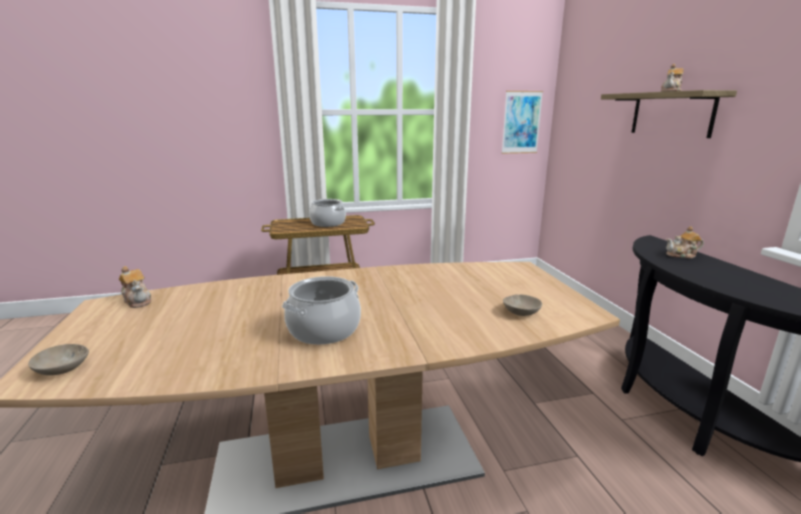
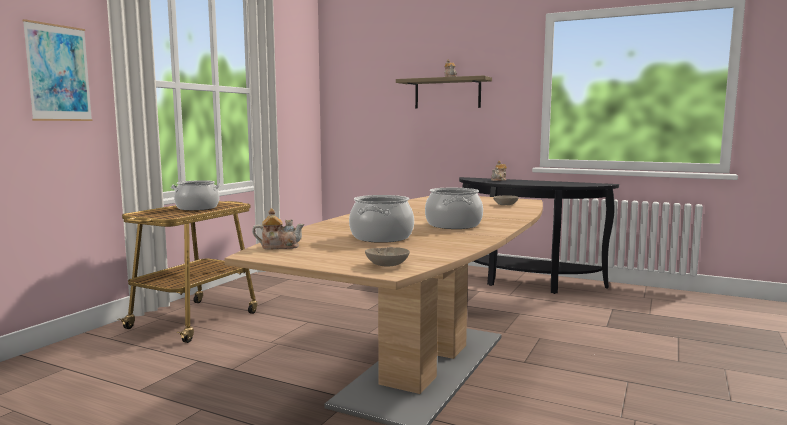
camera: 50 degrees left, 10 degrees down
(212, 321) = (381, 237): none -> cooking pot
(521, 122) = (302, 105): picture -> picture (58, 73)

